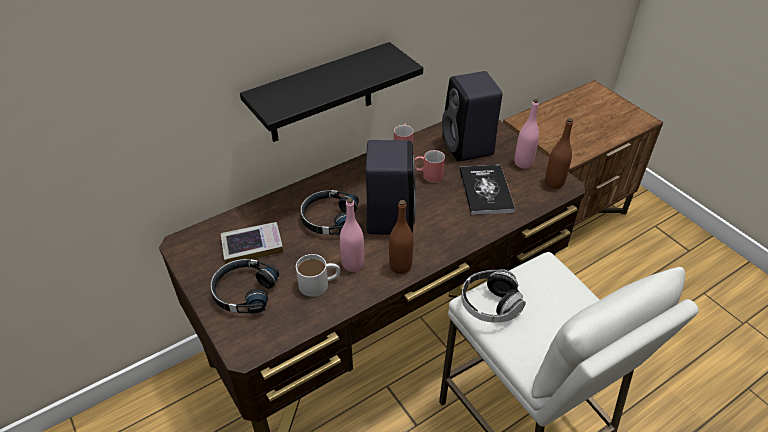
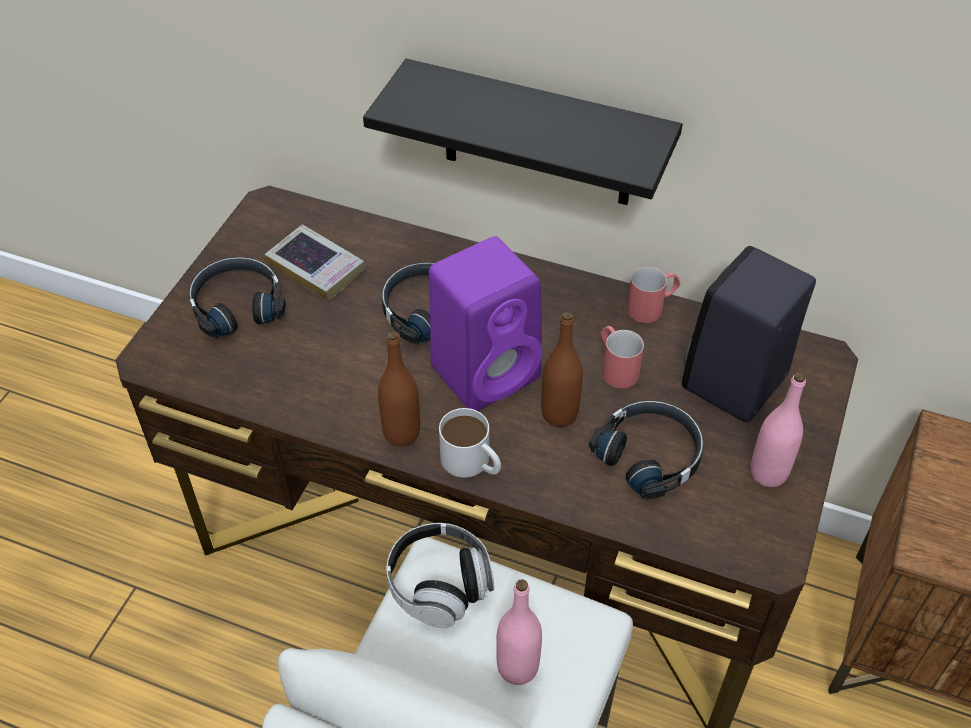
camera: 55 degrees right, 5 degrees up
(319, 283) = (304, 366): white mug -> white mug (472, 463)
(353, 264) = (364, 381): pink bottle -> pink bottle (517, 667)
(389, 216) = (487, 370): black speaker -> purple speaker
(485, 190) = (650, 454): book -> black headphones
(554, 183) = (760, 538): brown bottle -> brown bottle (559, 414)

